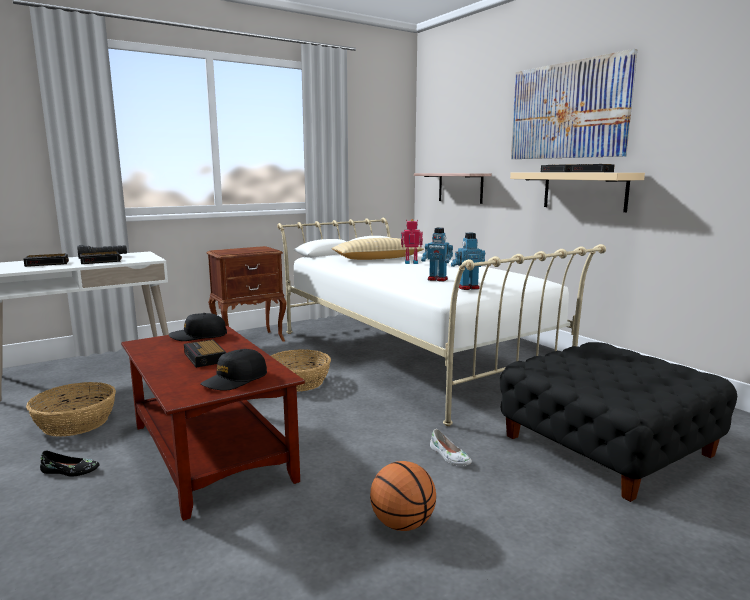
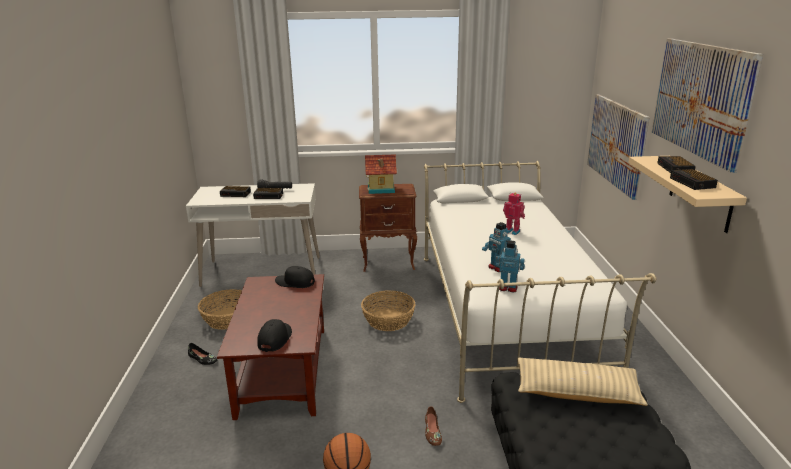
camera: 30 degrees right, 10 degrees up
(205, 358) = (278, 309): alarm clock -> none
(235, 380) = (275, 339): black cap -> black cap turned 120 degrees clockwise
(238, 250) = (381, 189): none -> toy house
(377, 258) = (491, 218): beige pillow -> beige pillow (576, 391)
(449, 456) = (432, 432): white shoe -> brown shoe
(460, 187) = (616, 143): shelf -> picture

